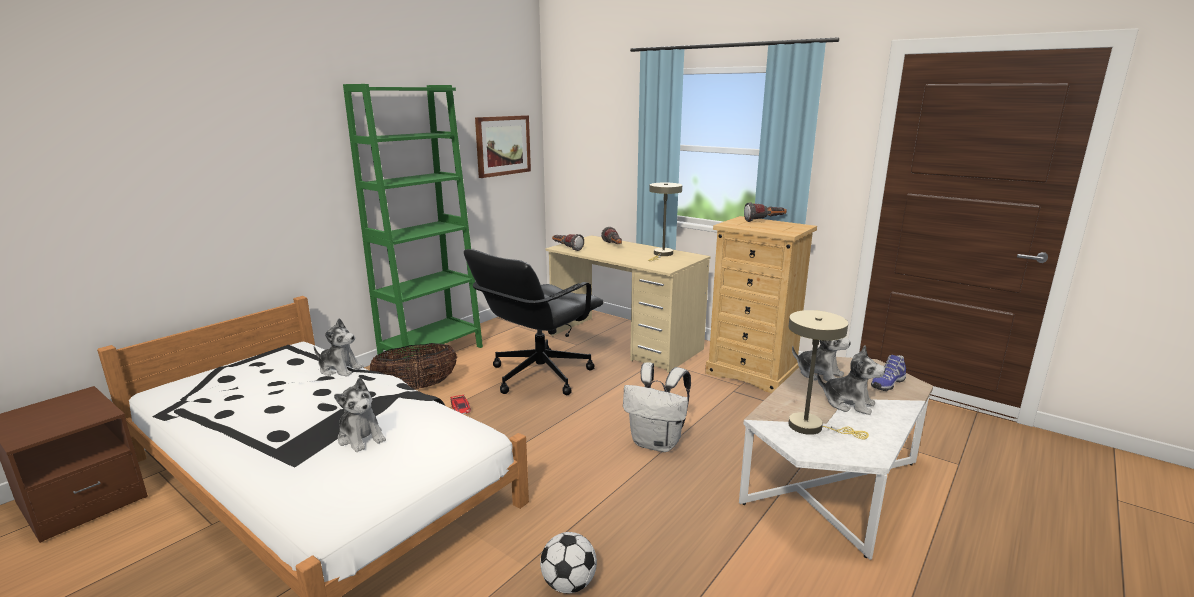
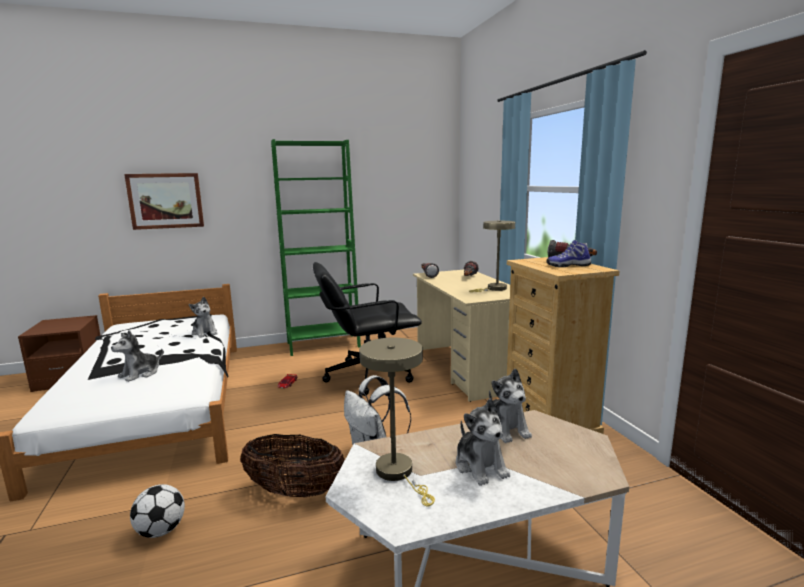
camera: 35 degrees right, 5 degrees down
(361, 437) = (140, 374): plush toy -> plush toy turned 45 degrees clockwise
(417, 387) = (284, 363): basket -> basket (294, 491)
(503, 145) = (414, 190): picture -> picture (166, 201)
(887, 384) = (567, 463): shoe -> shoe (568, 265)

